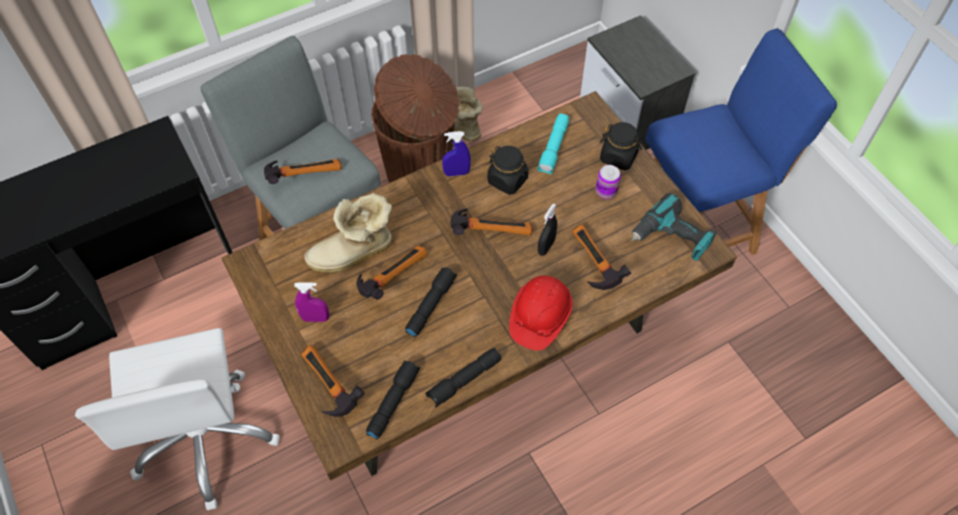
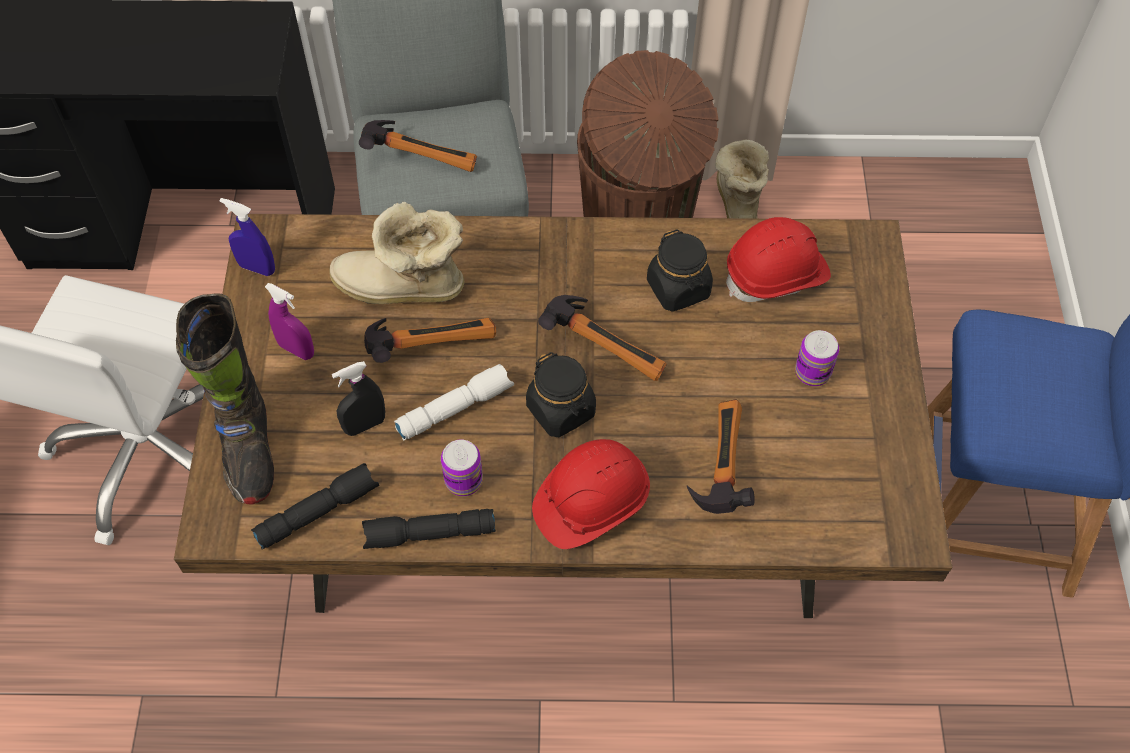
camera: 30 degrees right, 0 degrees up
(326, 388) = (248, 448): hammer -> black boot
(430, 304) = (455, 407): black flashlight -> white flashlight
(456, 173) = (613, 245): blue spray bottle -> blue spray bottle (257, 268)
(463, 341) = (463, 480): none -> can
(546, 247) = (669, 409): black spray bottle -> black spray bottle (365, 425)
(554, 149) = (776, 275): turquoise flashlight -> red hard hat
(618, 157) = (867, 331): black jar -> black jar (561, 410)
(628, 121) = (993, 303): nightstand -> none
(671, 238) = (866, 489): power drill -> none

